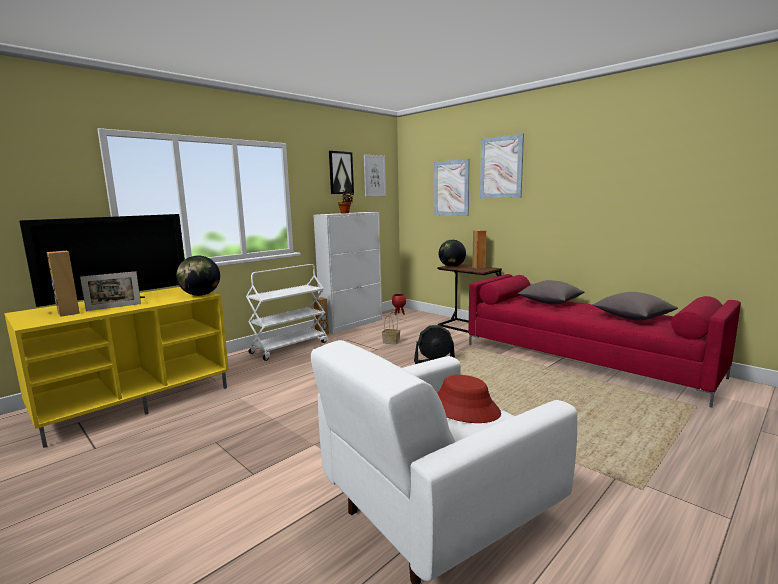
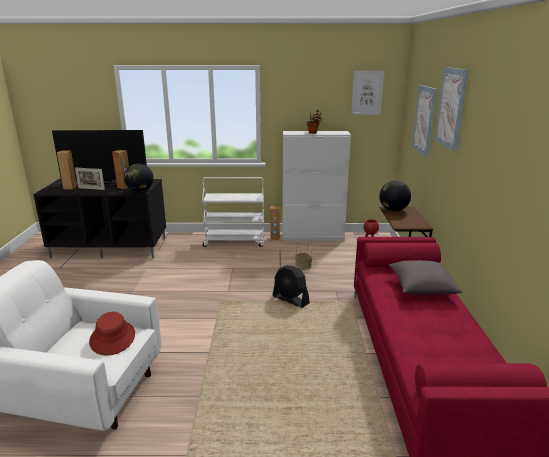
camera: 45 degrees right, 10 degrees up
(135, 401) = (111, 247): yellow tv stand -> black tv stand
(340, 173) = (321, 90): picture -> none
(479, 267) = (413, 219): brown speaker -> brown speaker (124, 187)
(632, 318) = (444, 346): grey pillow -> none

